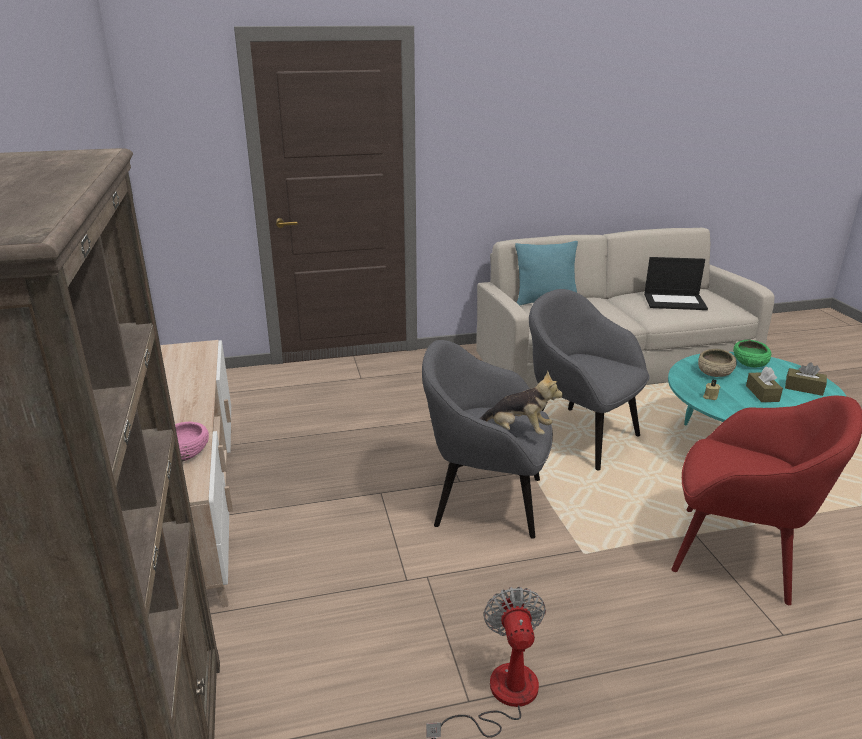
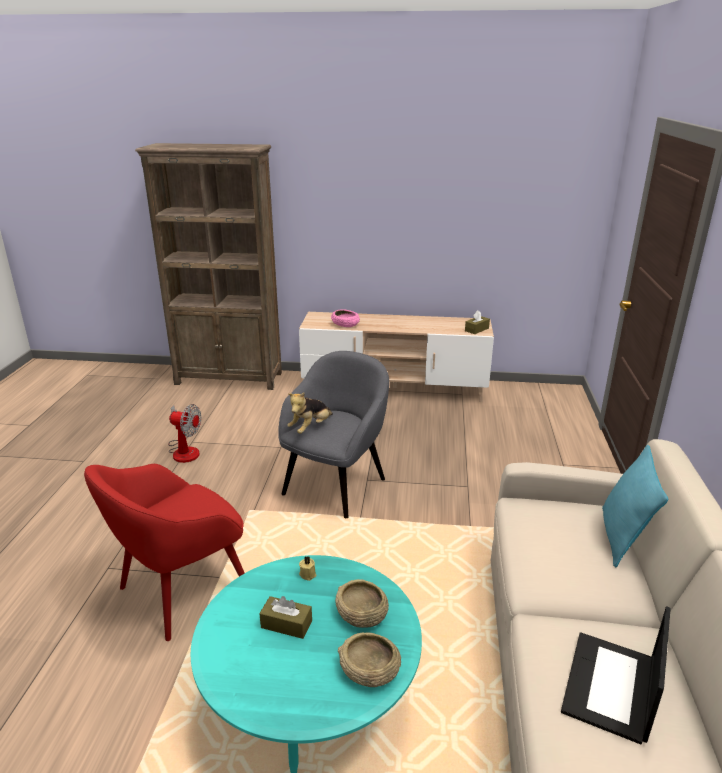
camera: 110 degrees right, 0 degrees up
(579, 436) = (400, 568): grey armchair -> none
(750, 362) = (369, 670): green bowl -> beige bowl
(804, 388) = (271, 678): brown tissue box -> brown tissue box (476, 329)

